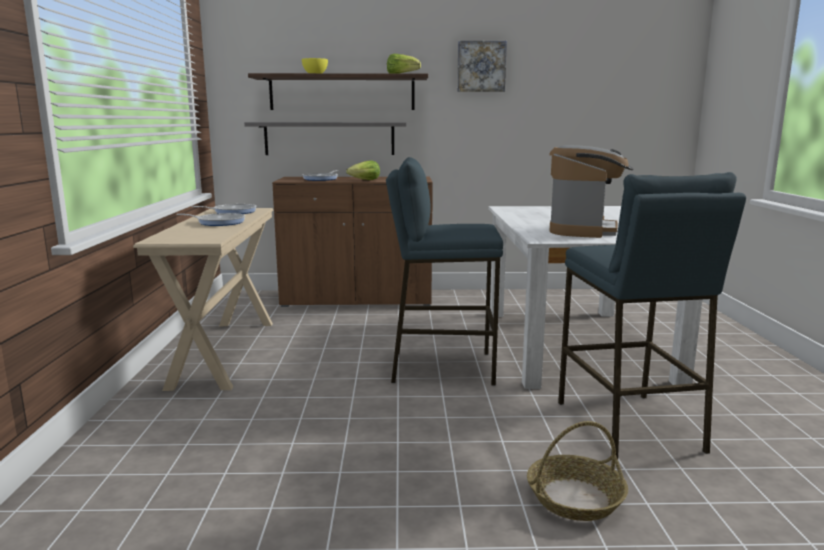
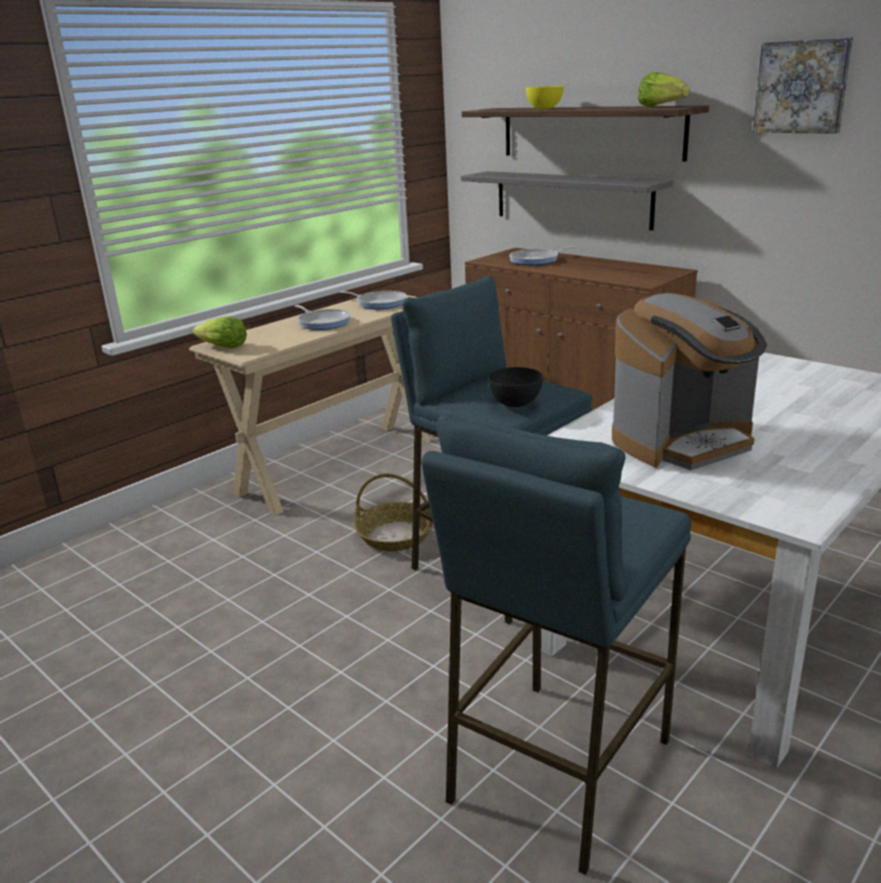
camera: 45 degrees right, 10 degrees up
(365, 180) = (576, 271): lettuce -> lettuce (222, 347)
(478, 229) = (515, 403): none -> black bowl
(574, 498) = (326, 813): basket -> basket (395, 536)

